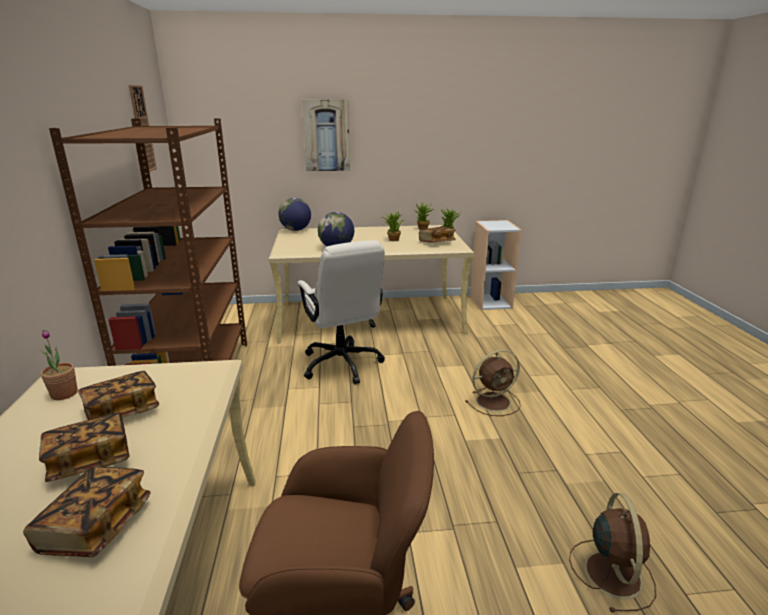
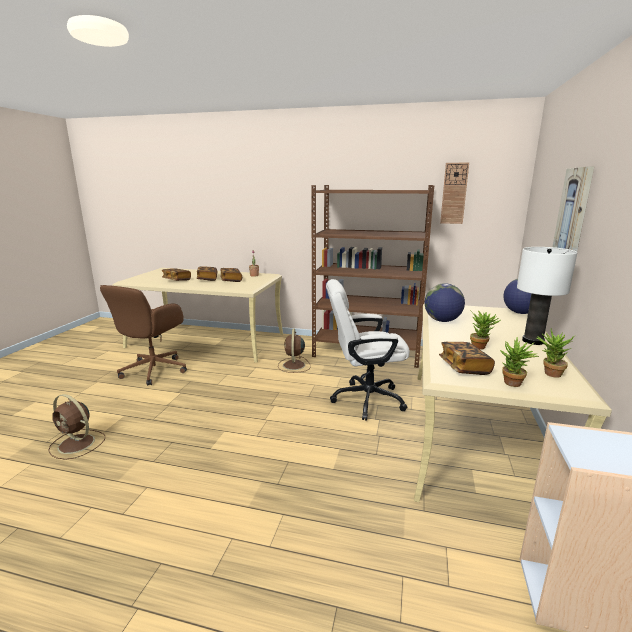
camera: 110 degrees right, 5 degrees down
(367, 230) = (532, 341): none -> white table lamp
(494, 401) = (256, 464): brown fan -> brown fan (294, 365)

